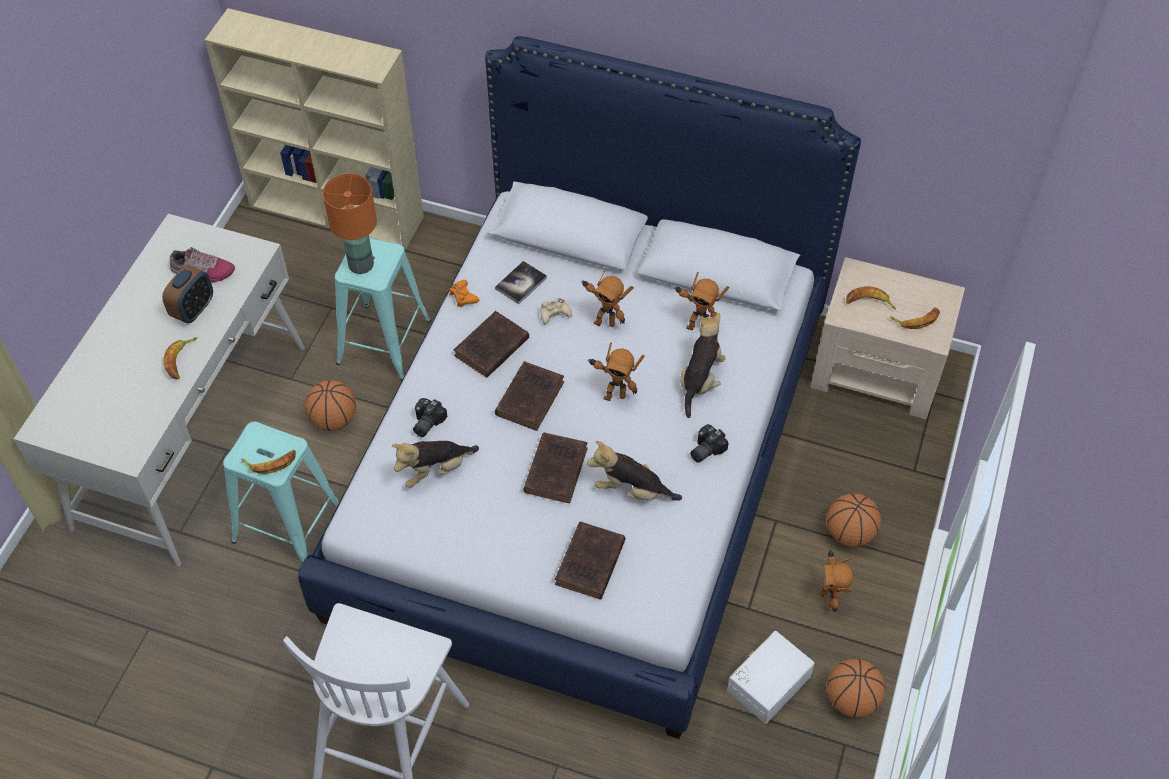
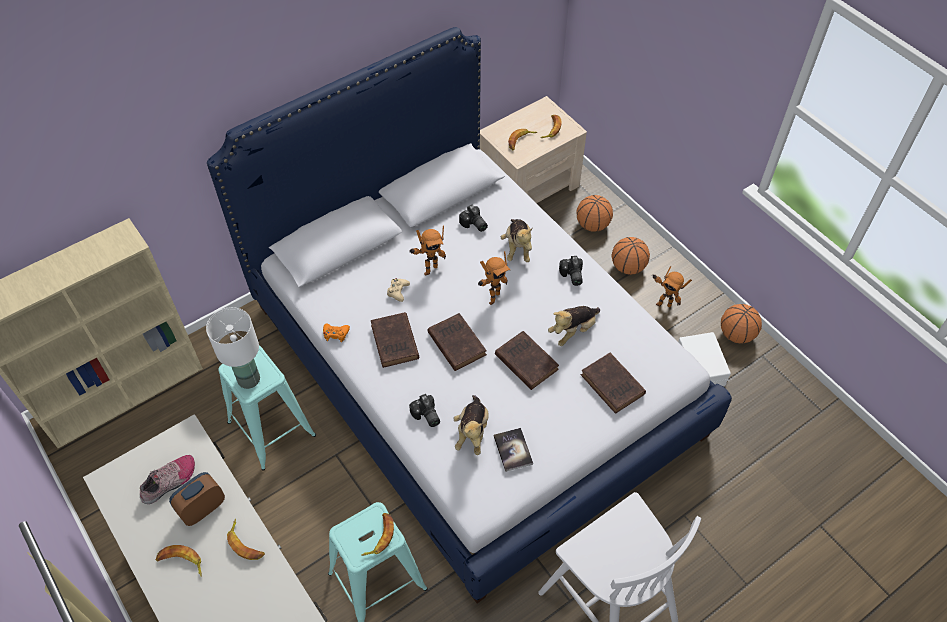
camera: 55 degrees left, 0 degrees up
(135, 328) = (181, 562): none -> banana
(193, 309) = (202, 508): alarm clock -> alarm clock turned 105 degrees counterclockwise
(333, 419) = (310, 499): basketball -> basketball (592, 225)
(361, 265) = (249, 379): orange table lamp -> white table lamp
(521, 283) = (355, 295): book -> book (513, 450)
(696, 325) = (473, 225): toy robot -> camera
(700, 380) = (517, 248): plush toy -> plush toy turned 150 degrees counterclockwise

